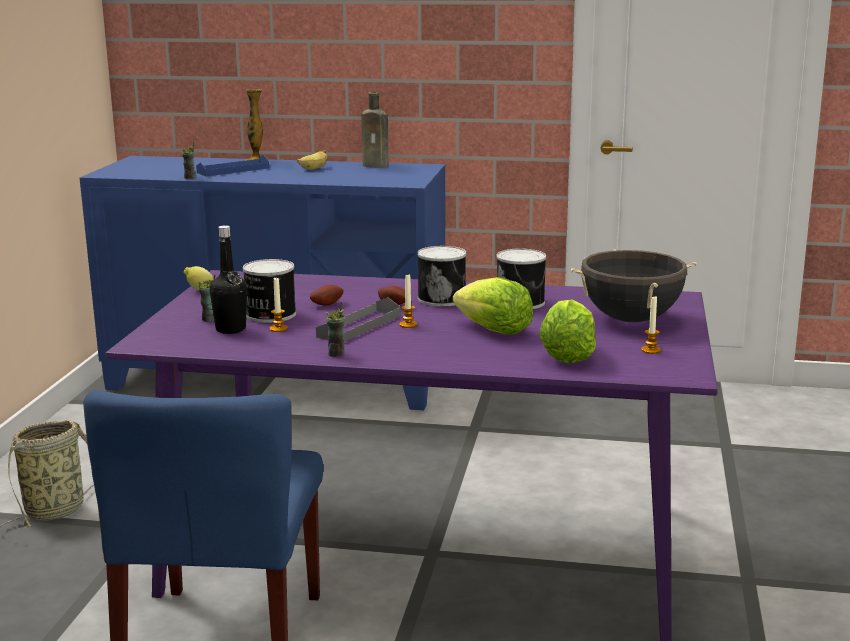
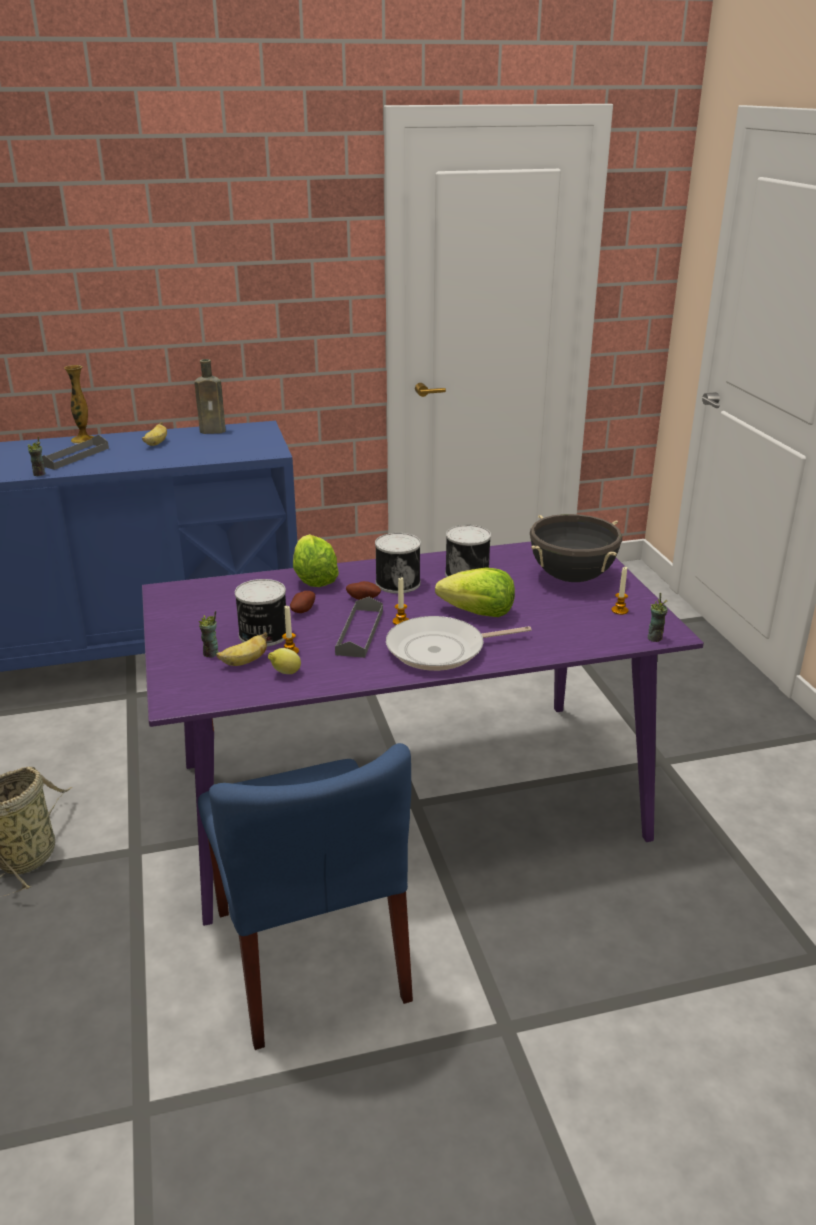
camera: 25 degrees left, 10 degrees up
(199, 291) = (160, 616): lemon -> lemon (285, 673)
(230, 329) = (245, 662): black bottle -> banana
(233, 170) = (74, 456): blue tray -> grey tray
(337, 354) = (375, 672): cup -> cup (655, 638)
(421, 349) = (441, 650): none -> frying pan
(567, 355) = (563, 630): lettuce -> lettuce (314, 578)

